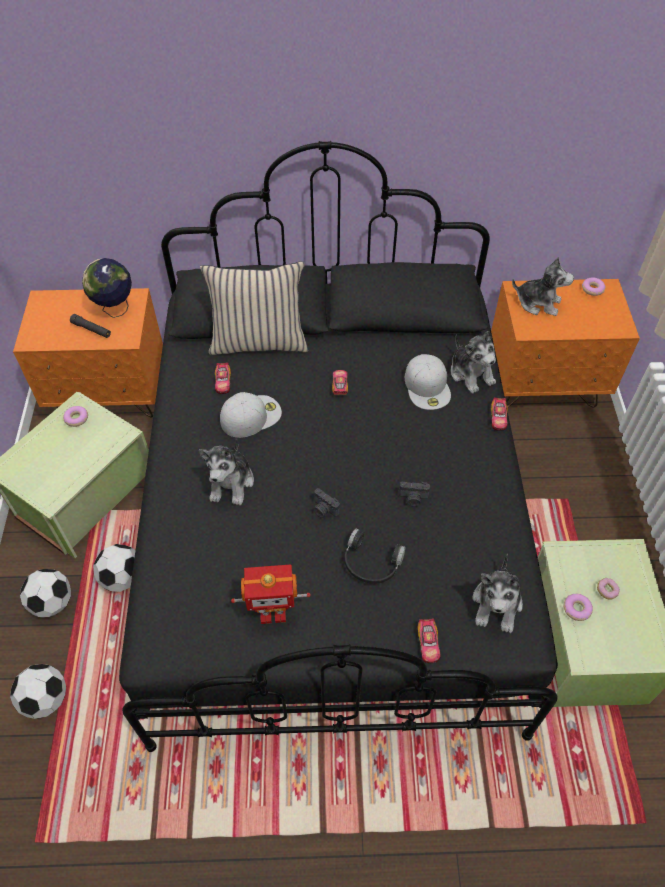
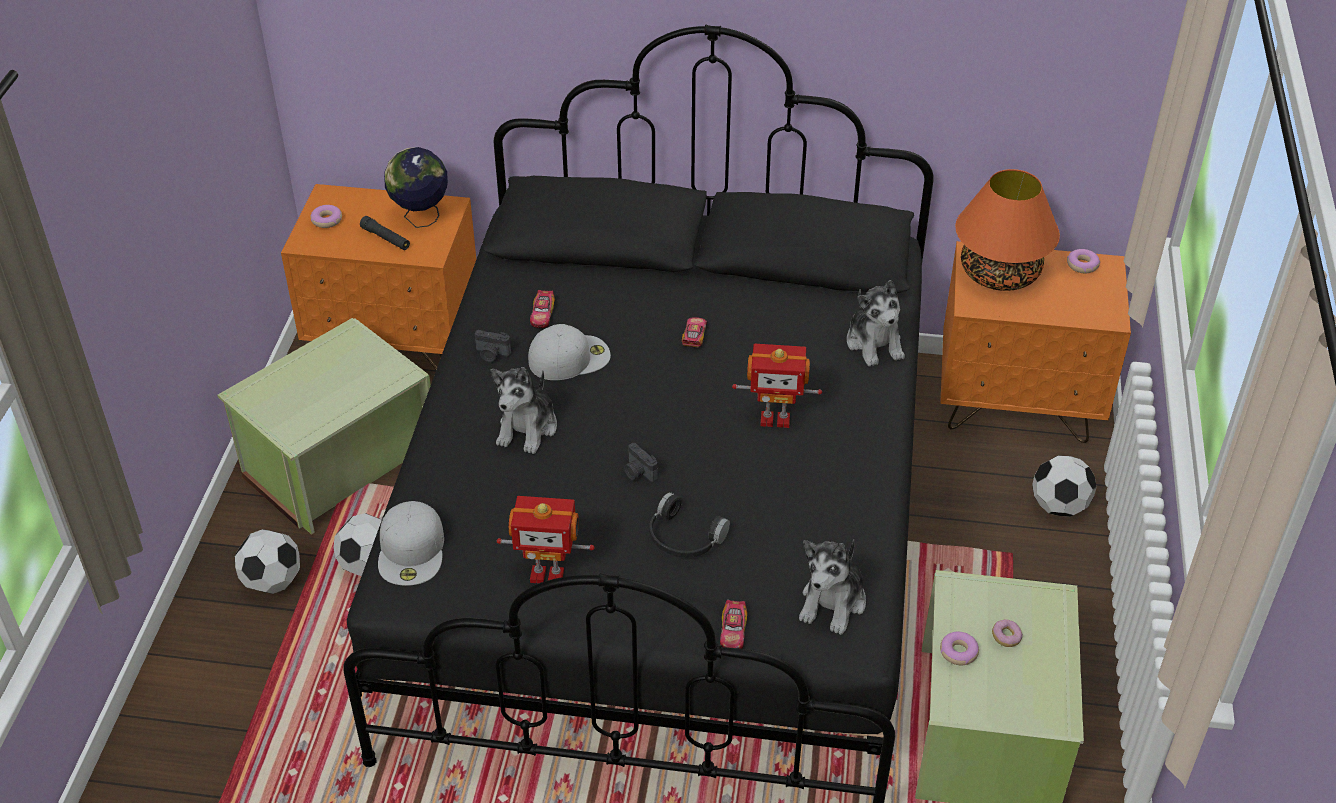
camera: 10 degrees right, 10 degrees down
(46, 699) = (244, 690): football -> football (1059, 506)
(76, 418) = (346, 349): donut -> donut (327, 220)
(258, 341) = (599, 273): beige pillow -> none
(413, 498) = (757, 475): camera -> camera (491, 354)
(415, 447) = (775, 418): none -> toy robot
(427, 386) = (811, 351): white cap -> white cap (412, 550)
(498, 417) = (896, 398): toy car -> none
(538, 303) = (999, 273): plush toy -> orange table lamp

